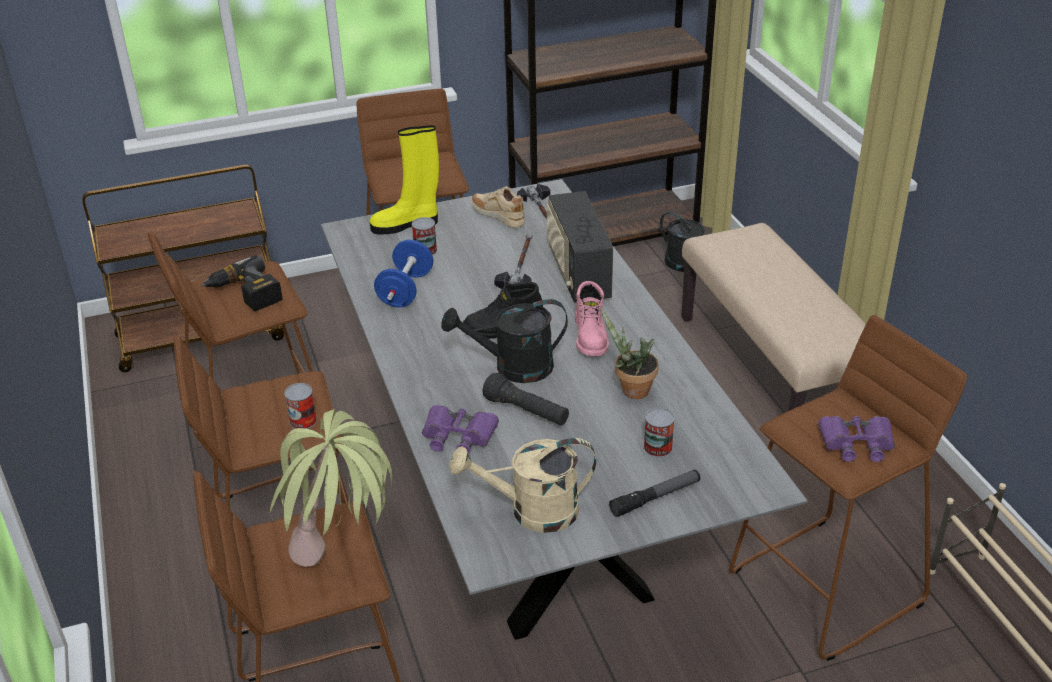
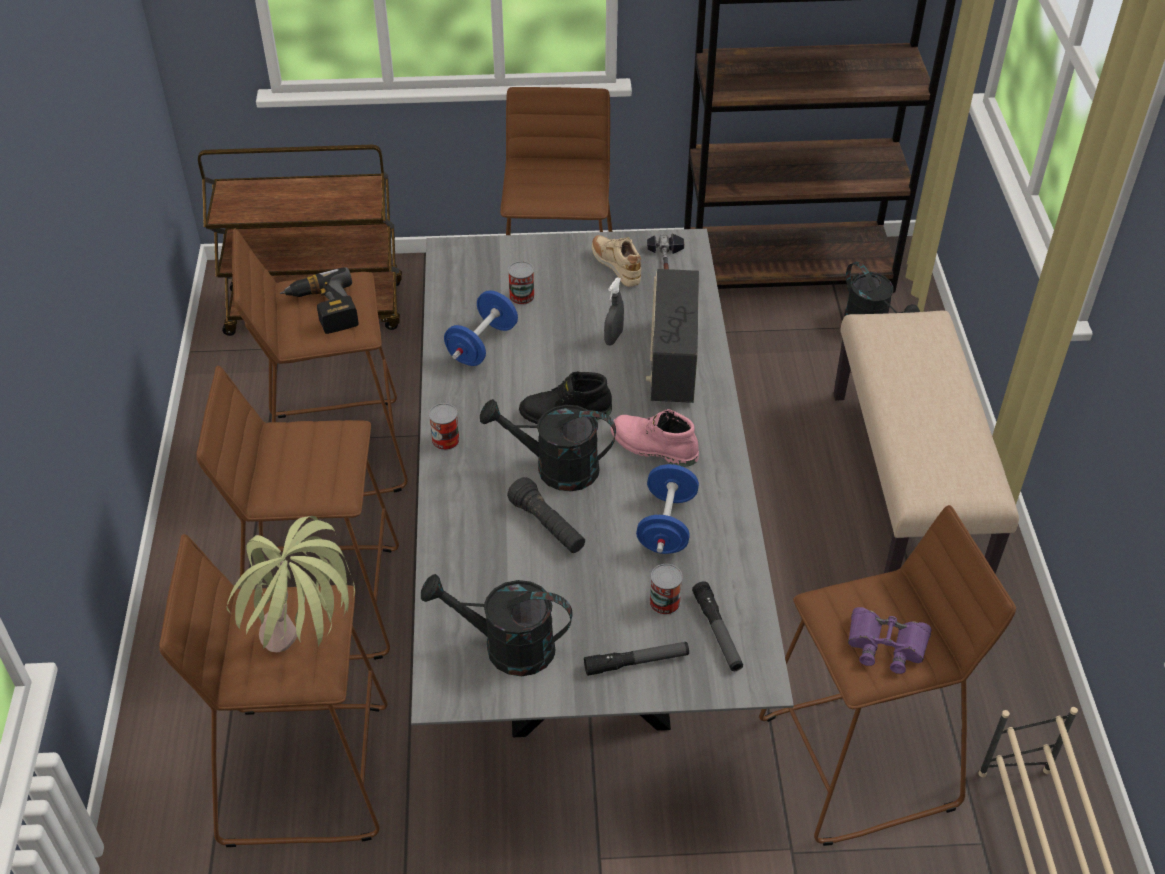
camera: 15 degrees right, 10 degrees up
(303, 421) = (328, 480): can -> can (445, 440)
(407, 224) = (515, 258): yellow boot -> none
(458, 435) = (468, 538): purple binoculars -> none
(519, 265) = (613, 338): hammer -> grey spray bottle
(532, 512) = (506, 647): beige watering can -> black watering can
(591, 336) = (652, 447): pink boot -> pink boot turned 105 degrees clockwise
(631, 390) = (666, 525): potted plant -> blue dumbbell
(714, 459) = (717, 631): none -> flashlight

